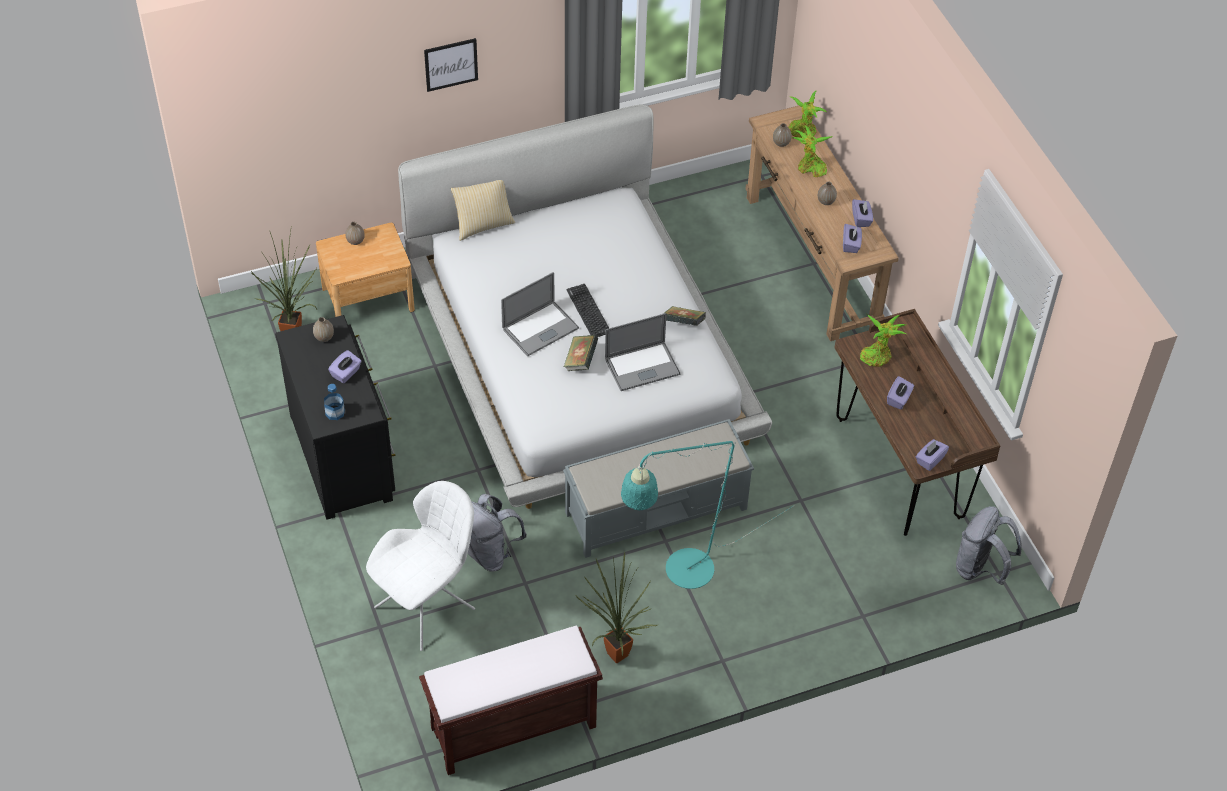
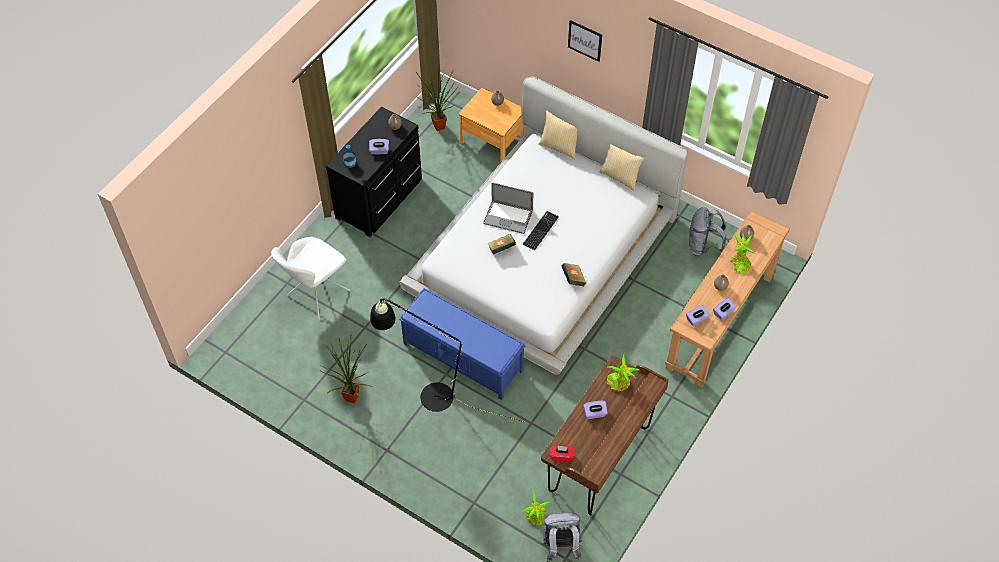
camera: 55 degrees right, 5 degrees up
(428, 606) = (316, 295): white chair -> white chair turned 120 degrees clockwise
(490, 553) = (371, 300): grey backpack -> grey backpack (703, 246)
(512, 728) = (269, 379): brown bench -> none
(579, 200) = (621, 176): none -> pillow
(642, 366) = (523, 279): laptop -> none
(657, 510) = (463, 357): grey bench -> blue bench
(679, 575) = (428, 395): turquoise floor lamp -> black floor lamp
(803, 132) = (766, 243): potted plant -> potted plant (536, 517)
(930, 460) = (561, 456): purple tissue box -> red tissue box

